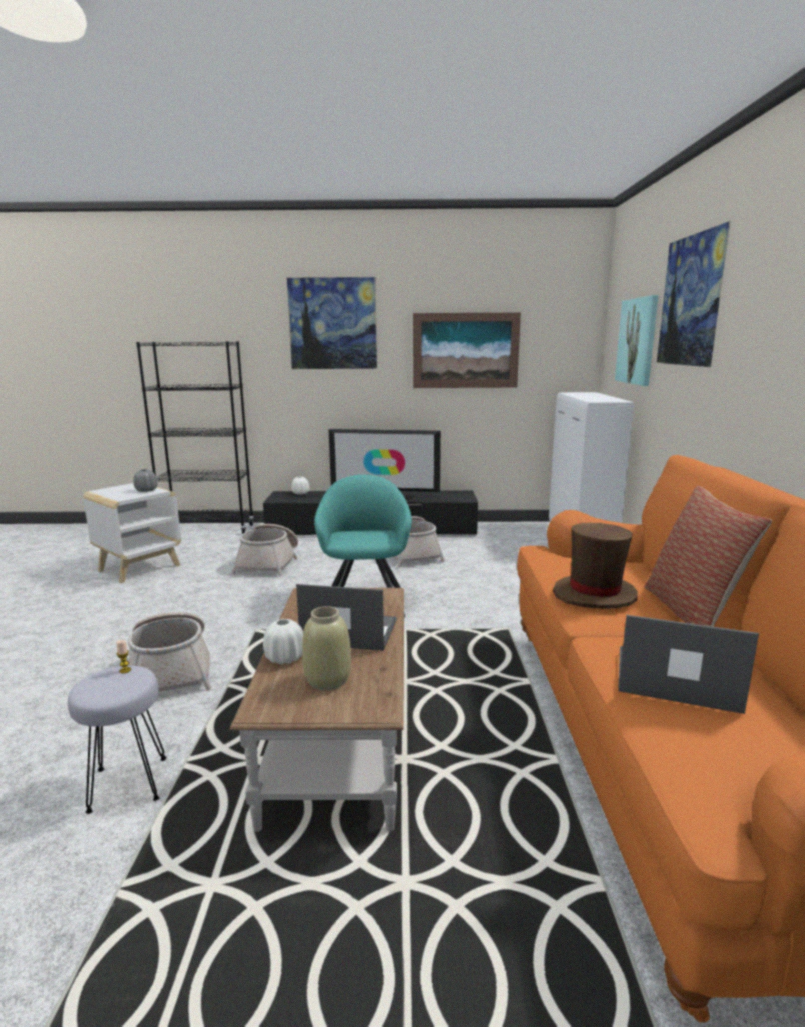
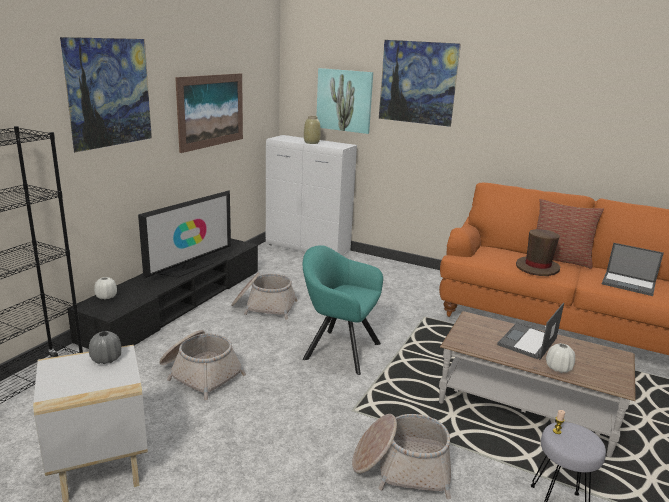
camera: 65 degrees left, 5 degrees up
(328, 680) = (589, 361): beige vase -> beige vase (312, 142)
(674, 679) = (629, 284): laptop -> laptop turned 105 degrees counterclockwise

